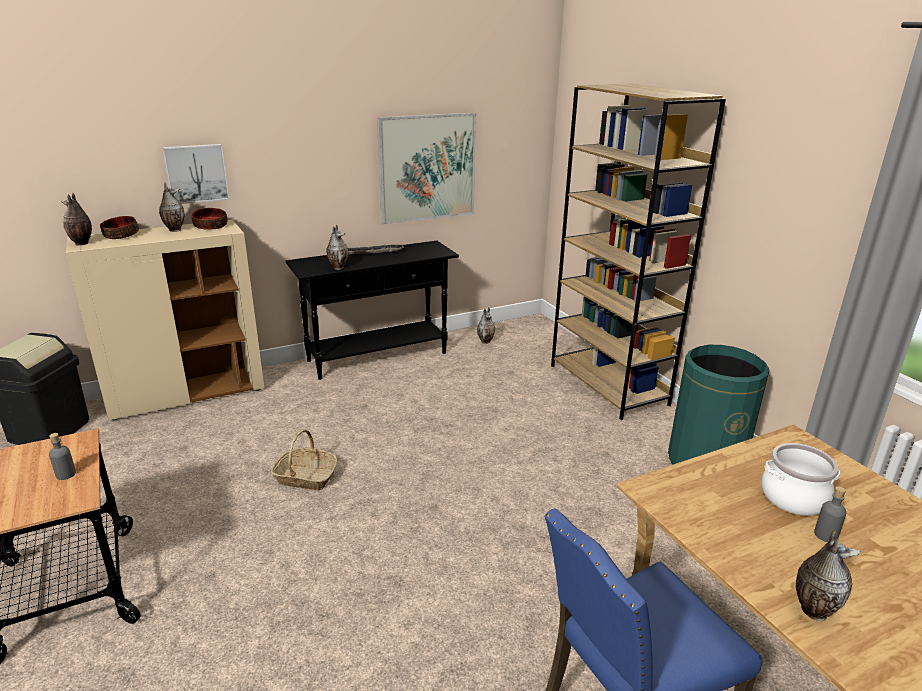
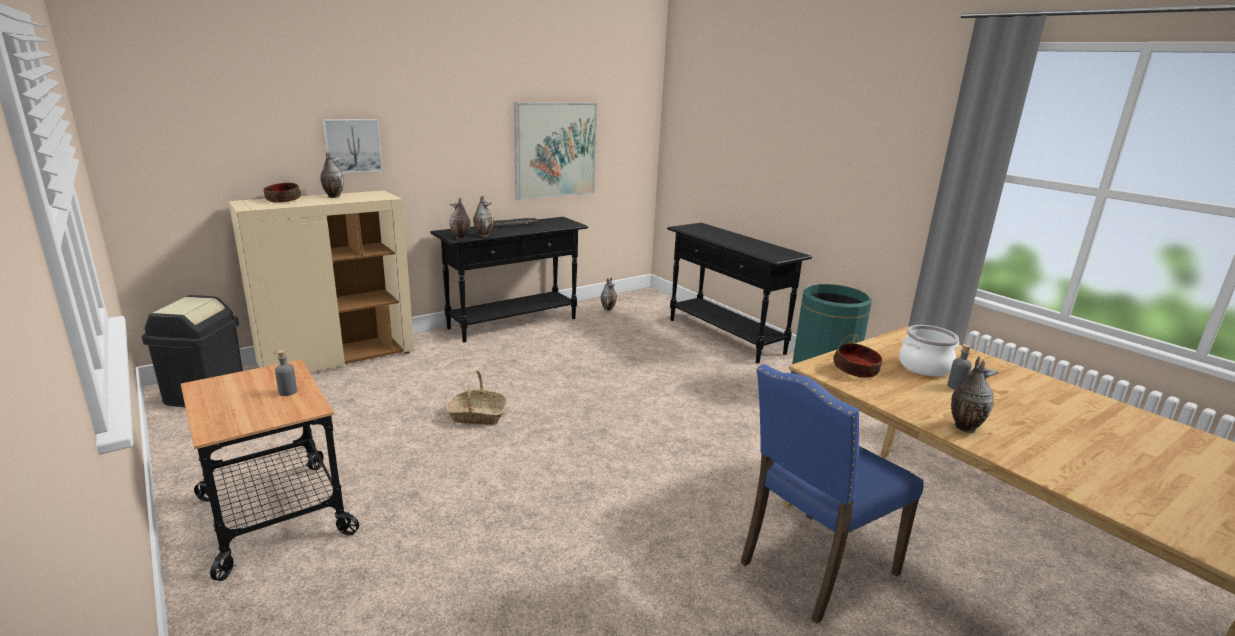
camera: 10 degrees left, 5 degrees down
(81, 243) = (248, 205): vase -> vase (460, 238)
(210, 226) = (366, 194): bowl -> bowl (855, 370)
(608, 385) = (725, 336): brown bookcase -> black console table

